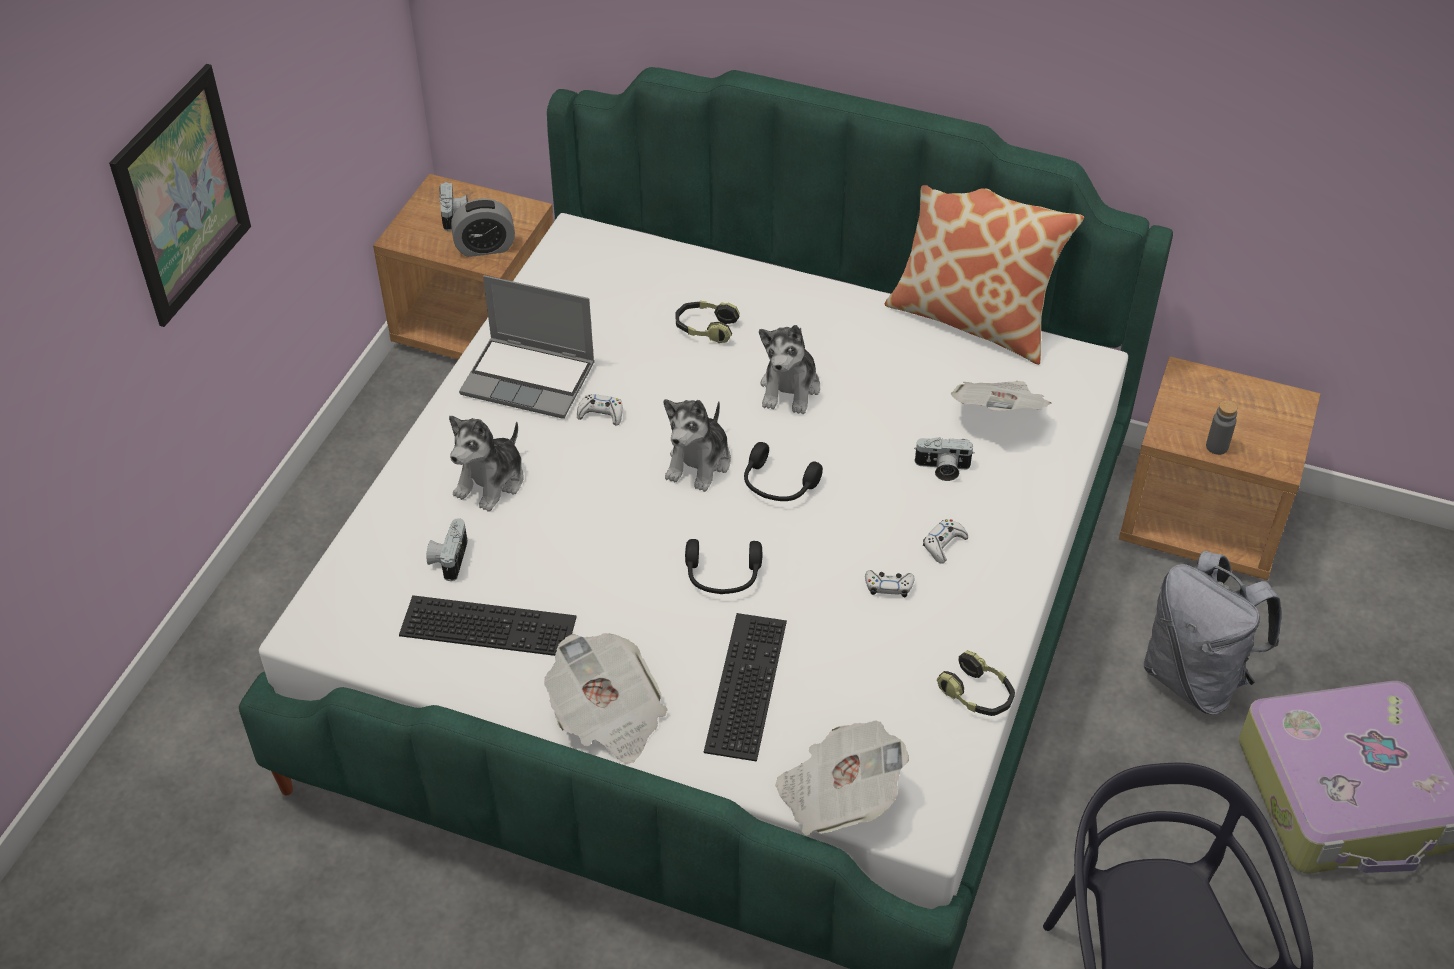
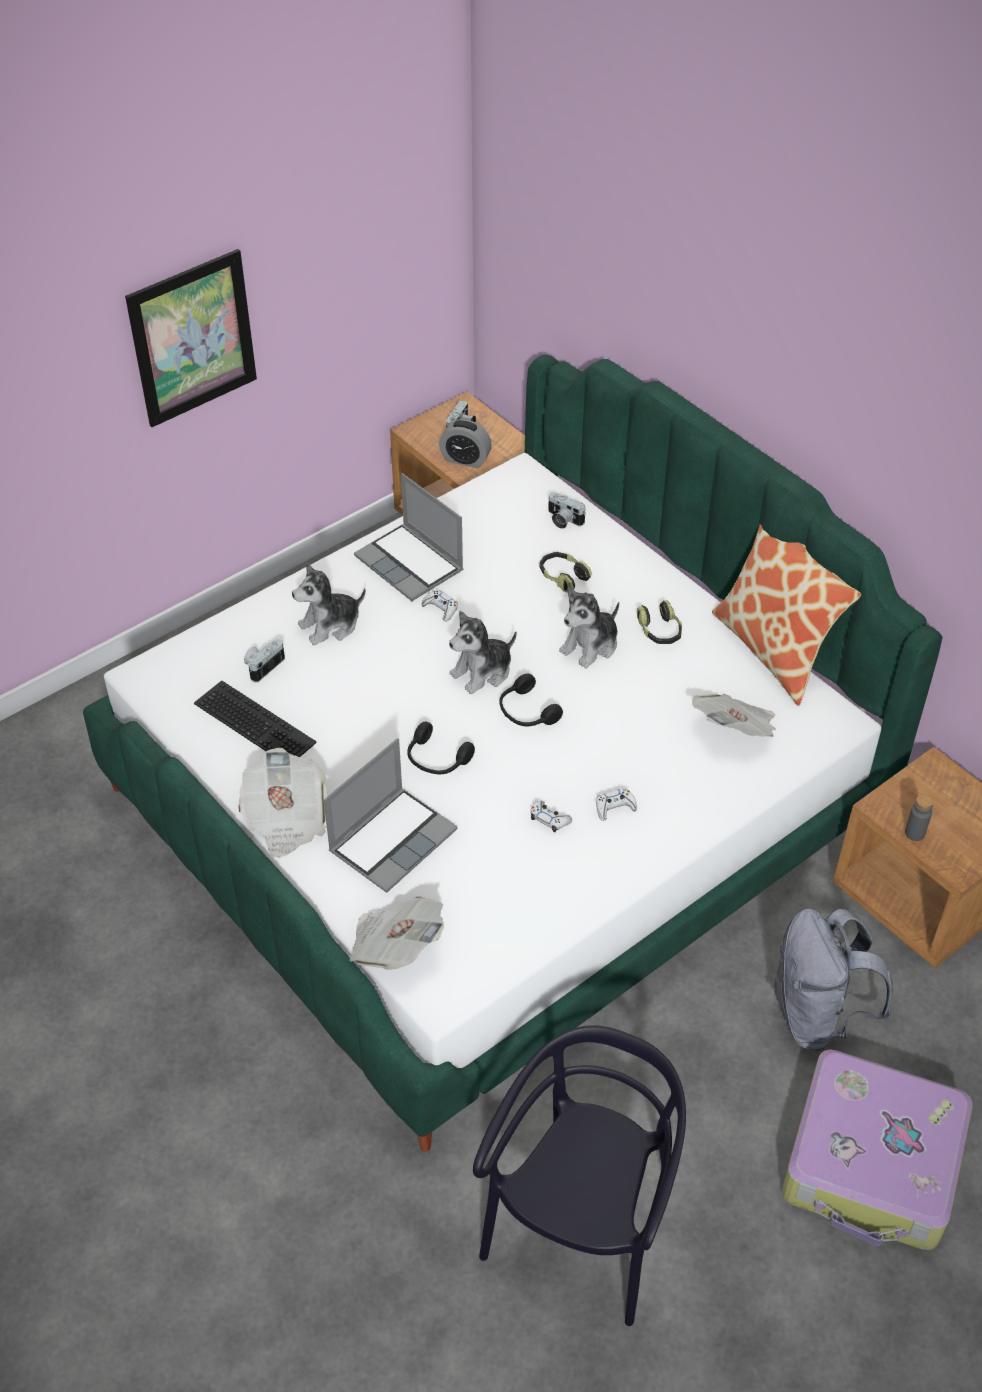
camera: 30 degrees right, 0 degrees up
(743, 683) = (393, 839): keyboard -> laptop
(942, 469) = (658, 752): camera -> camera (563, 520)
(977, 695) = (552, 925): headphones -> headphones (659, 631)

